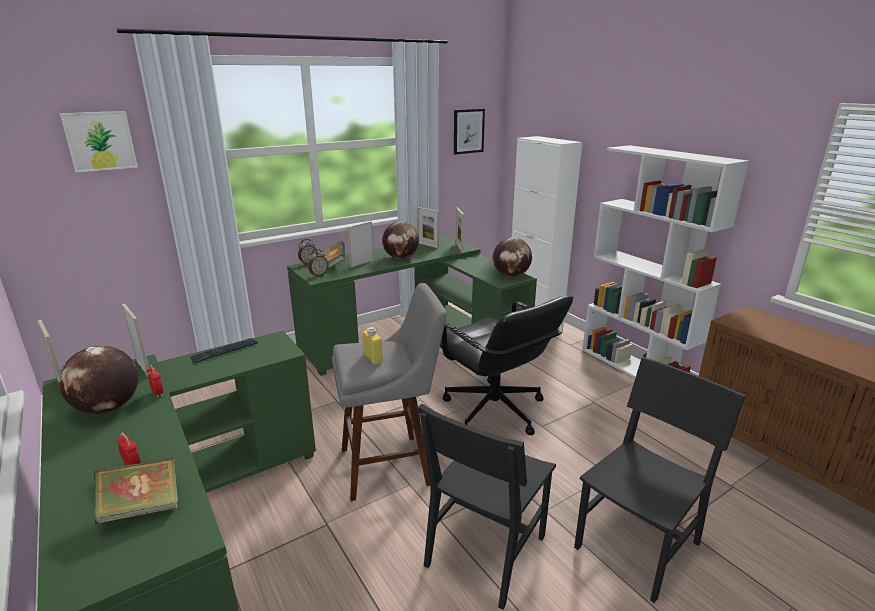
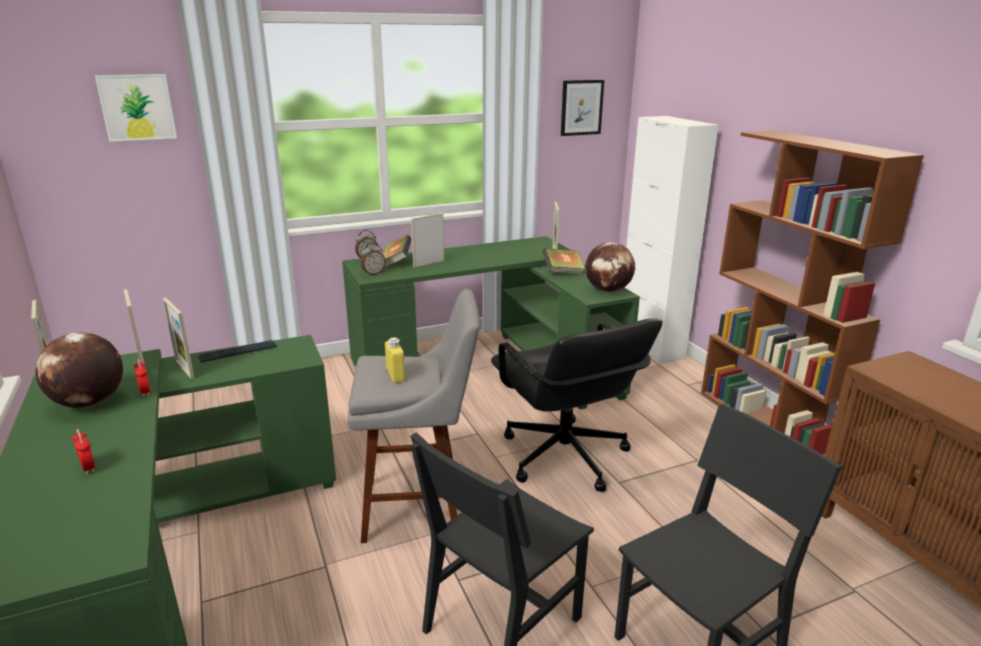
camera: 10 degrees right, 0 degrees up
(142, 507) = (80, 513): book -> book (563, 273)
(401, 258) = (478, 260): globe -> none
(428, 245) = (517, 247): picture frame -> picture frame (184, 369)
(636, 368) = (767, 423): white bookcase -> brown bookcase

